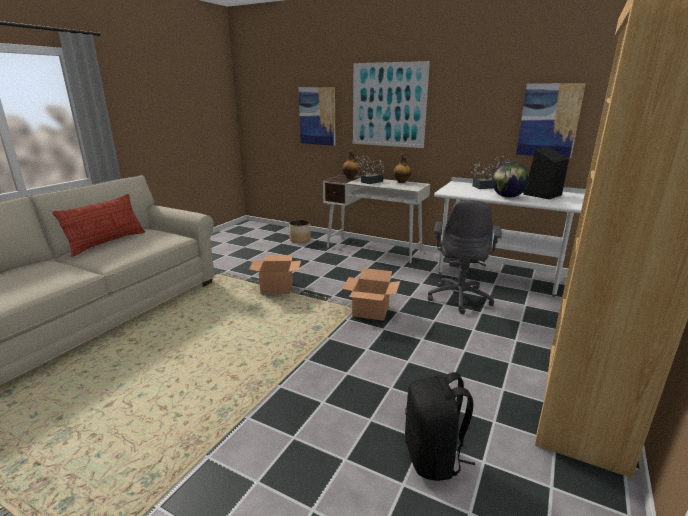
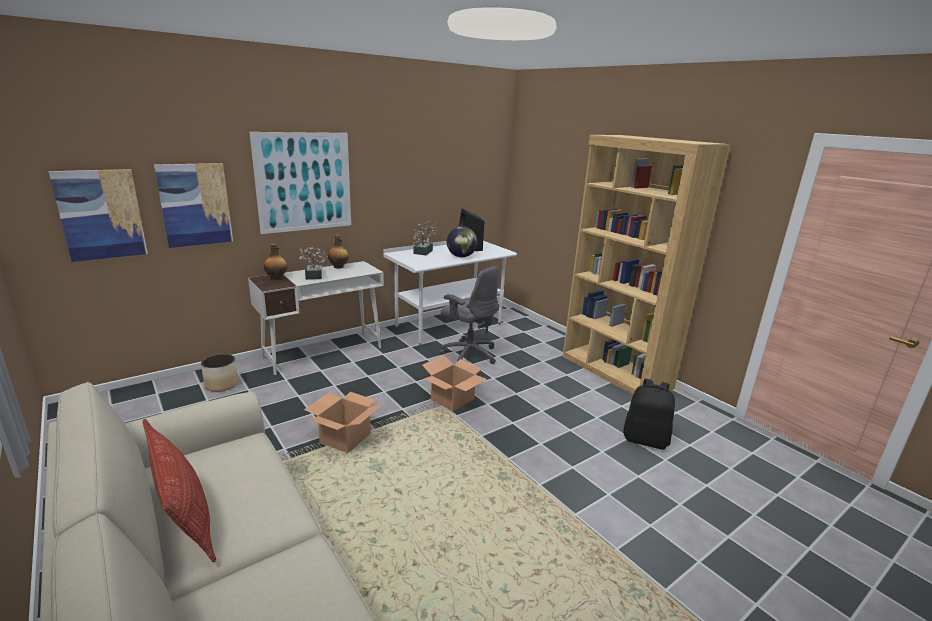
camera: 65 degrees left, 0 degrees up
(549, 120) = (451, 186): picture -> picture (101, 214)

